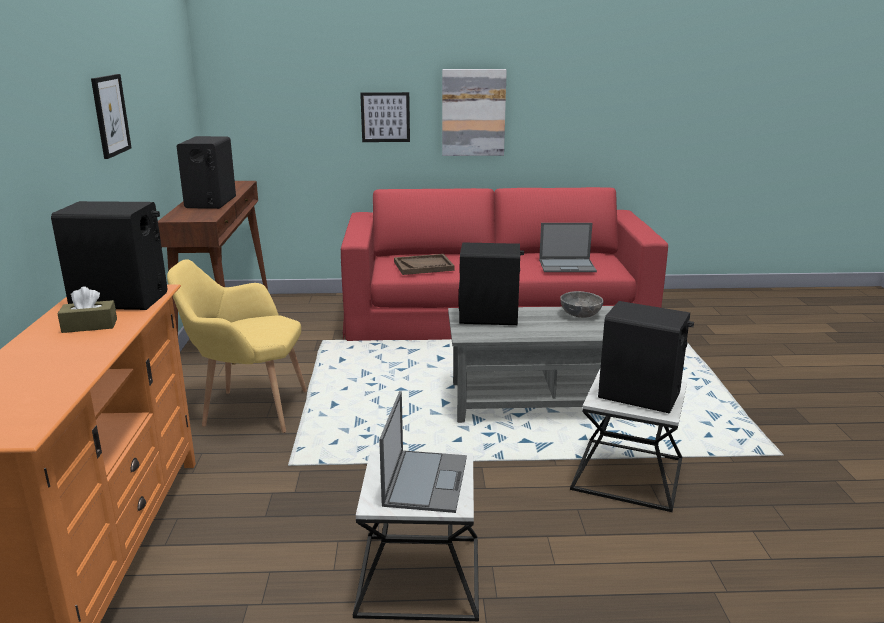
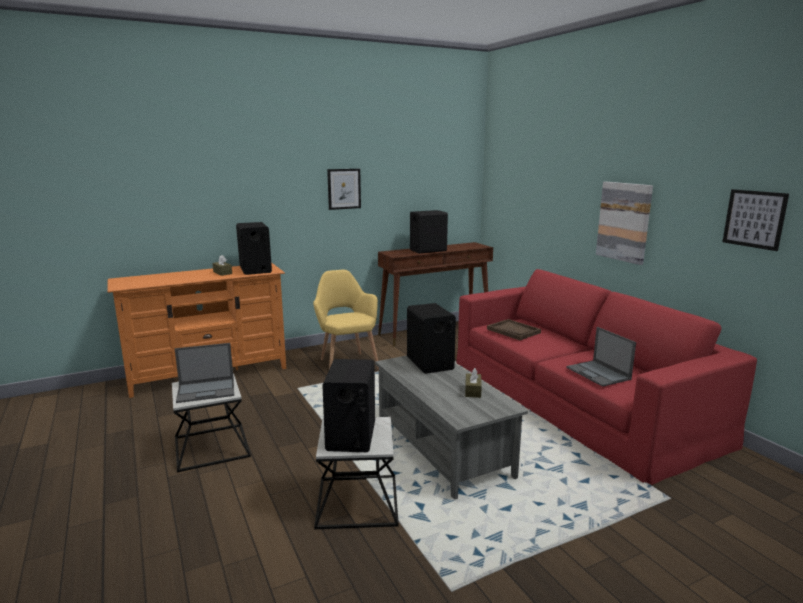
camera: 65 degrees right, 5 degrees down
(385, 117) = (567, 216): picture -> picture (754, 219)
(580, 315) = (473, 391): grey bowl -> brown tissue box

